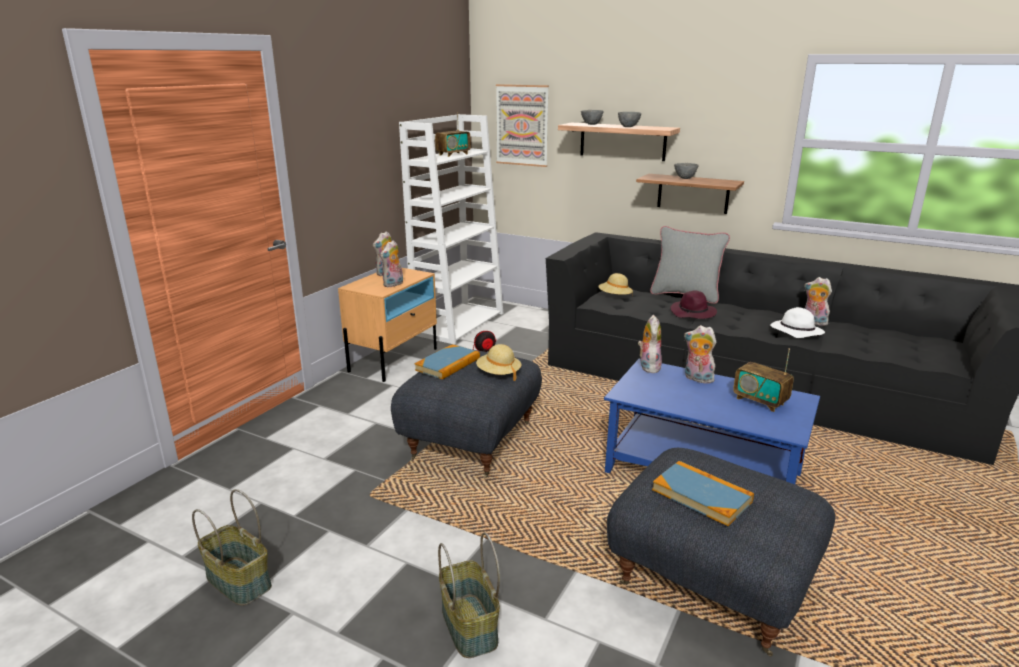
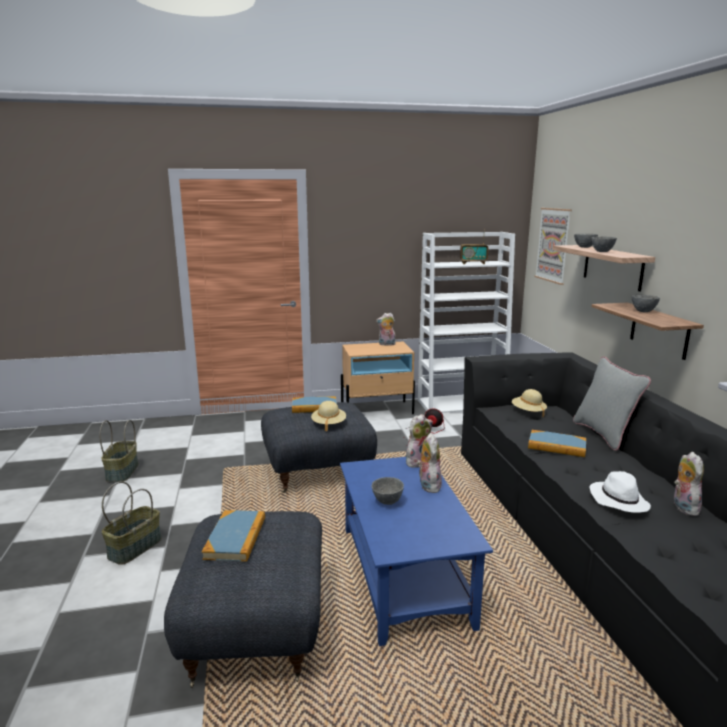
camera: 50 degrees right, 5 degrees down
(393, 284) = (372, 351): plush toy -> none
(693, 313) = (556, 446): purple hat -> book
(709, 404) = (388, 502): none -> grey bowl
(760, 401) = (429, 522): radio -> none

